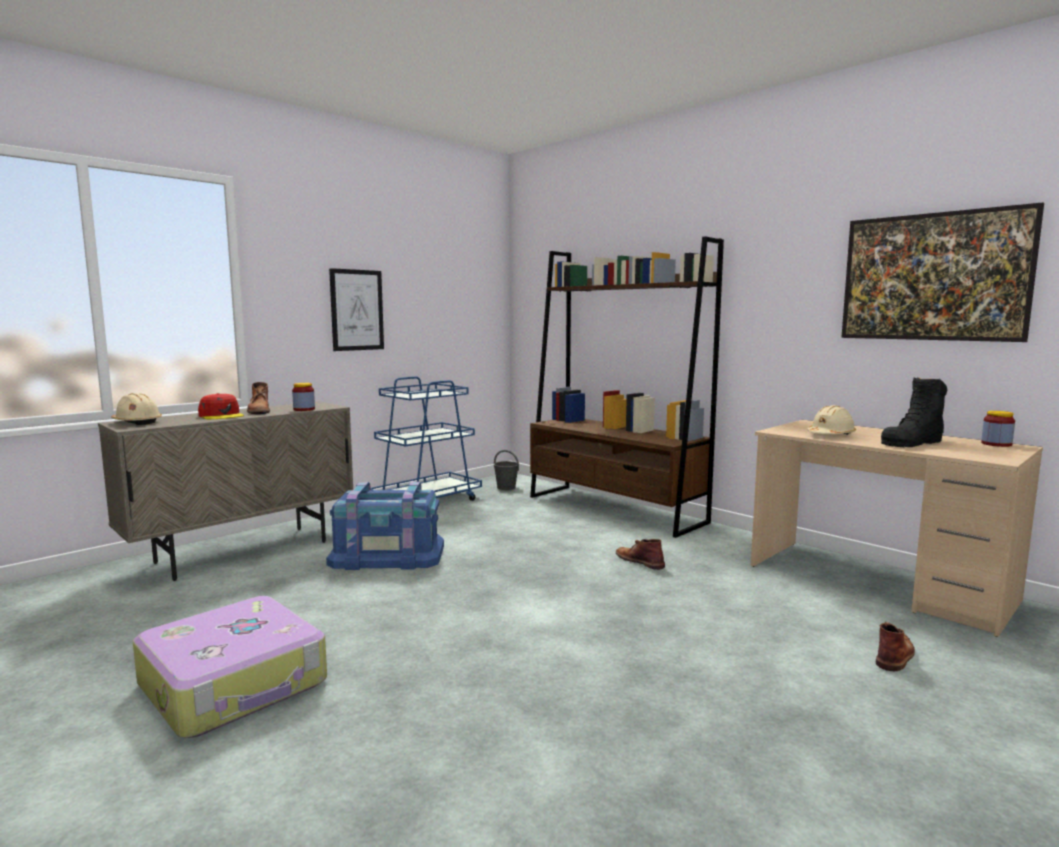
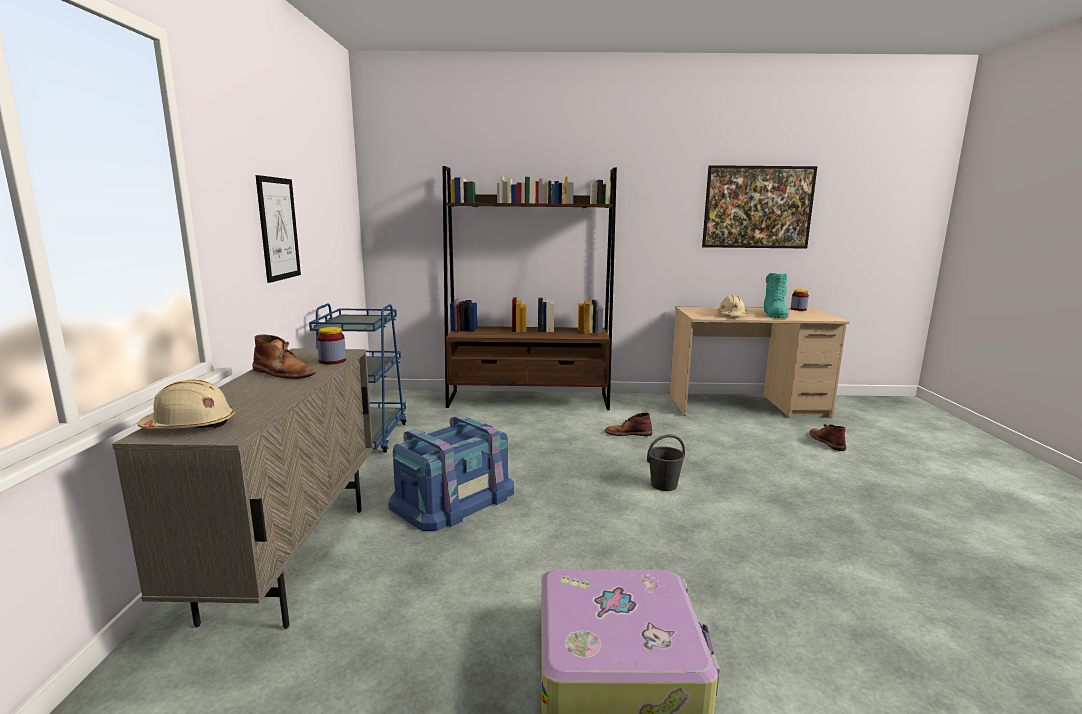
camera: 45 degrees left, 5 degrees up
(221, 415) = (269, 389): red cap -> none
(506, 487) = (406, 405): grey bucket -> grey bucket (664, 485)
(912, 443) = (774, 314): black boot -> turquoise boot

